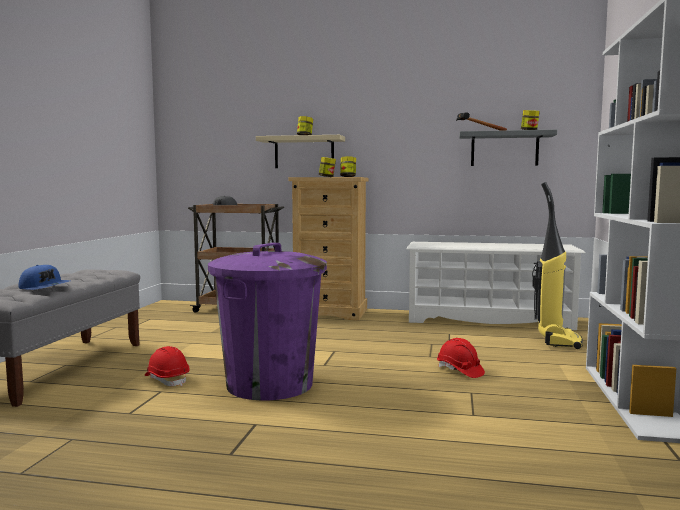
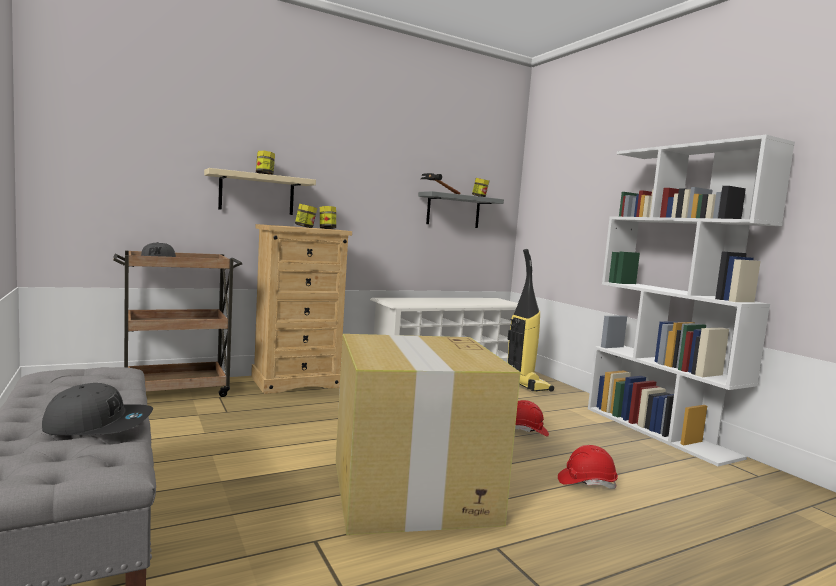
camera: 40 degrees left, 0 degrees up
(45, 287) = (99, 424): blue cap -> grey cap
(167, 380) = (289, 521): red hard hat -> red hard hat (586, 482)
(269, 384) = (412, 491): purple trash can -> cardboard box

